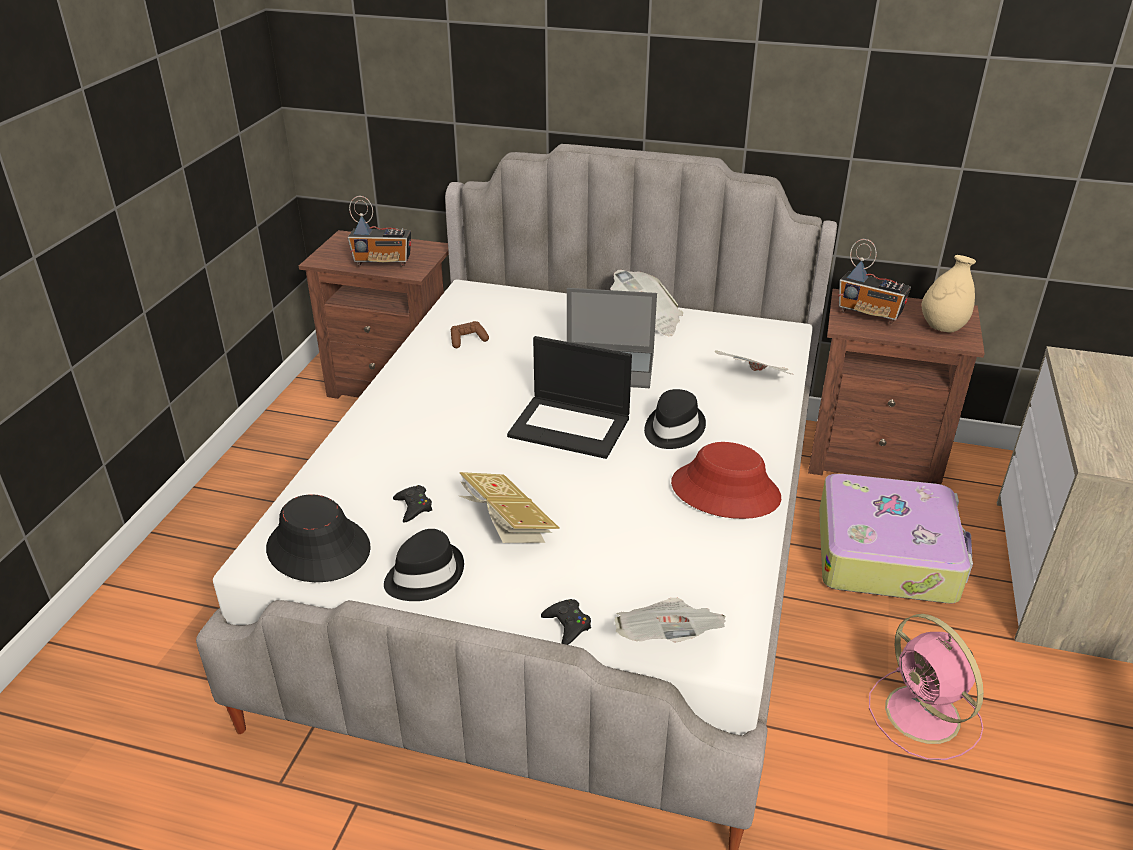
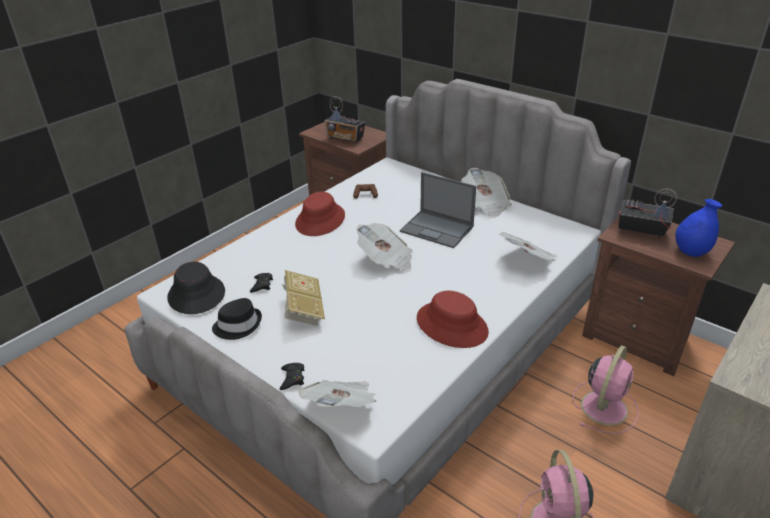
camera: 25 degrees right, 0 degrees up
(428, 391) = (320, 220): none -> red hat
(571, 426) = (386, 260): laptop -> newspaper
(672, 429) = (448, 277): black hat -> none
(869, 314) = (640, 231): radio -> radio turned 150 degrees clockwise
(887, 554) = (604, 406): suitcase -> pink fan
(942, 328) = (691, 252): beige vase -> blue vase

